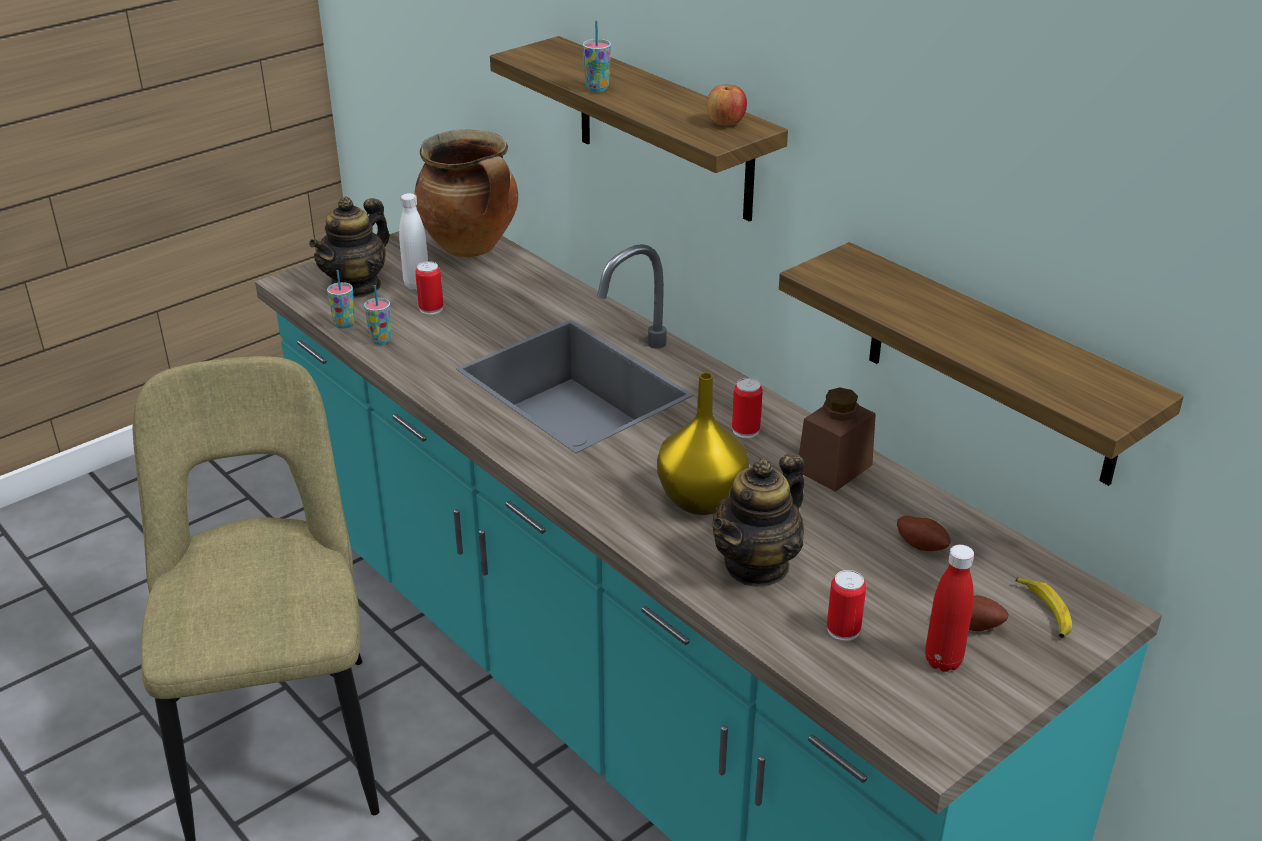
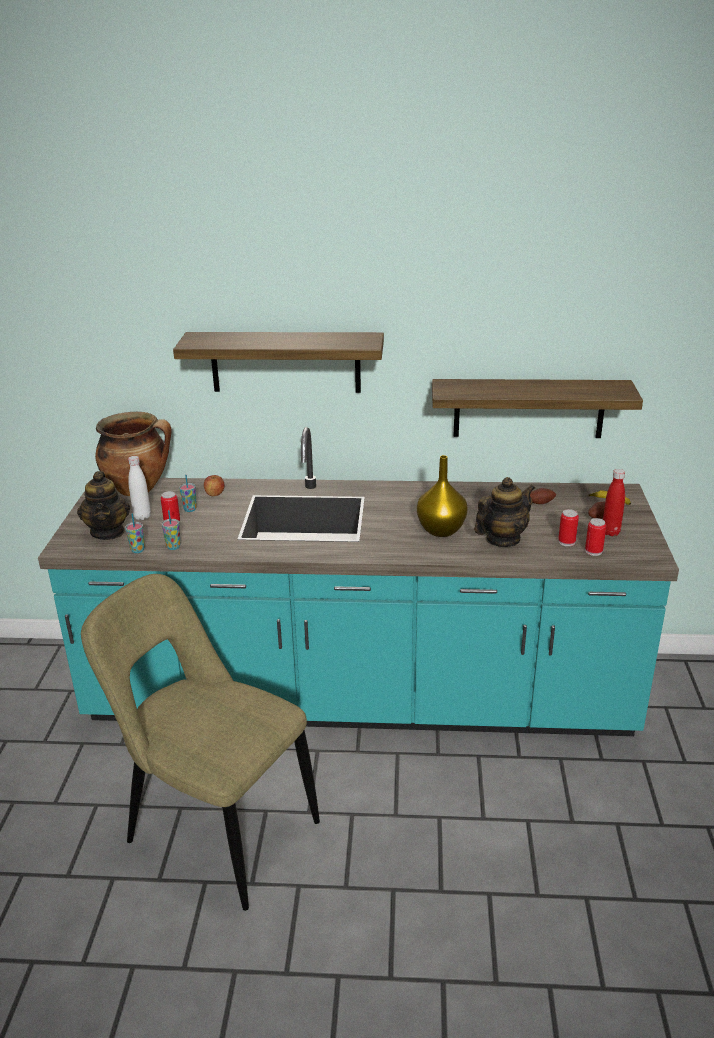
camera: 45 degrees left, 5 degrees down
(597, 89) = (265, 344): cup -> cup (190, 509)
(726, 123) = (355, 338): apple -> apple (214, 494)
(745, 430) = (409, 498): can -> can (593, 551)
(757, 565) = (502, 539): teapot -> teapot turned 120 degrees counterclockwise
(834, 468) = (465, 494): brown jar -> none

